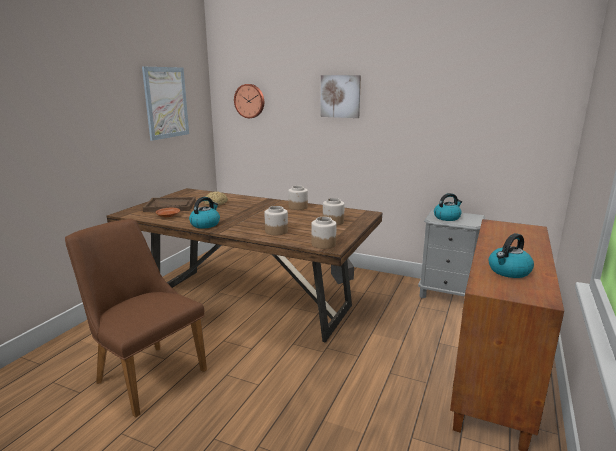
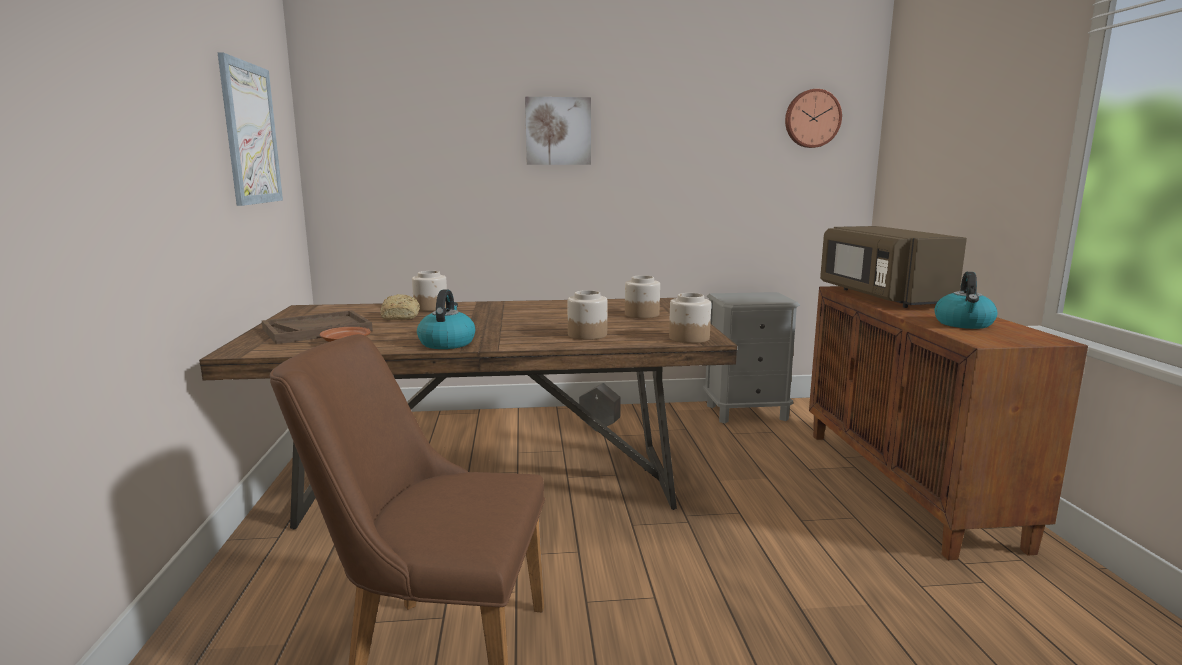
camera: 30 degrees left, 5 degrees down
(250, 101) = (386, 142): wall clock -> wall clock (812, 118)
(298, 207) = (551, 305): jar -> jar (431, 308)
(447, 217) = (745, 299): kettle -> none
(505, 236) = (881, 297): none -> brown microwave

